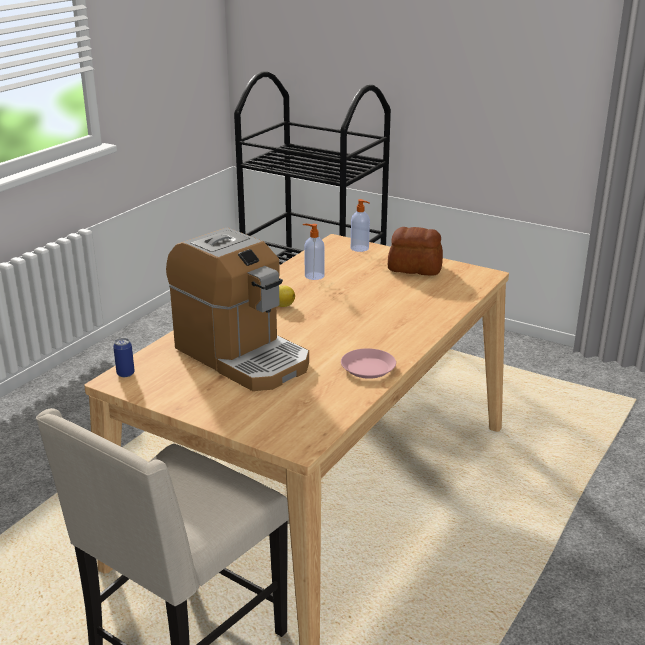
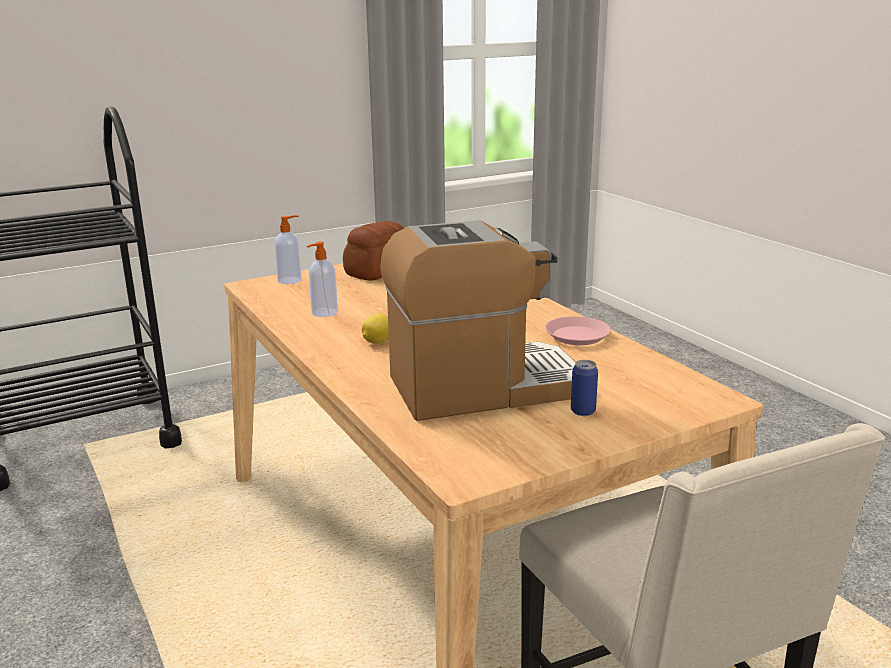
camera: 60 degrees left, 5 degrees down
(125, 373) = (450, 467): can -> can (583, 411)

